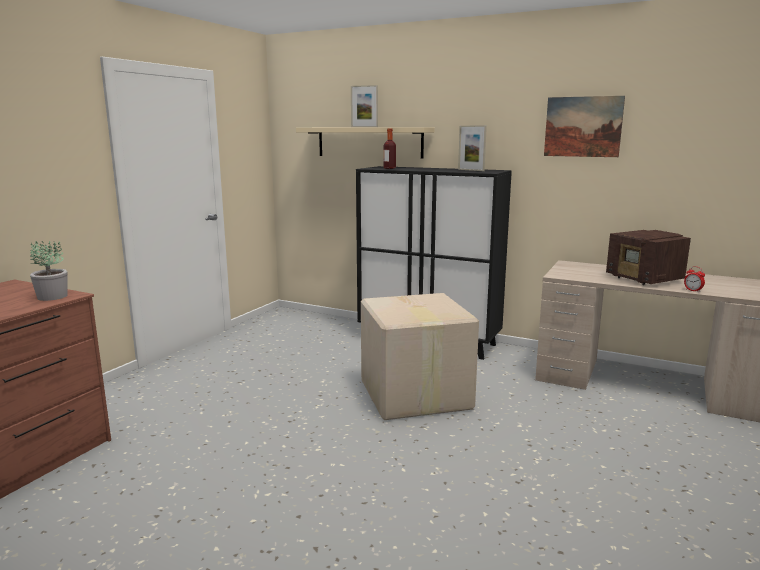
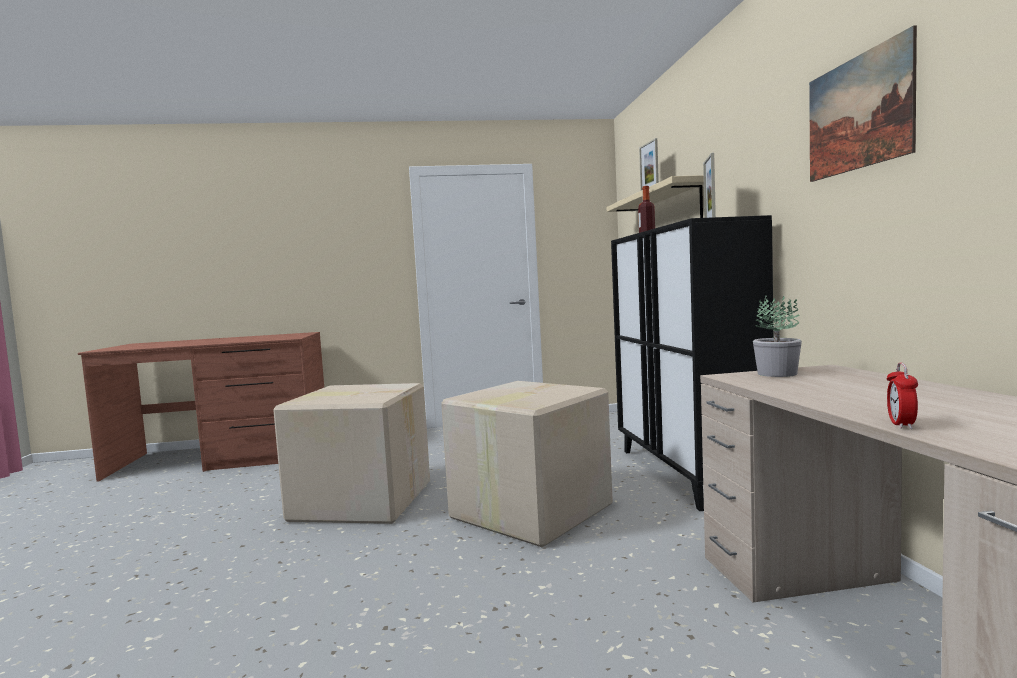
camera: 55 degrees right, 10 degrees down
(52, 297) = (285, 338): potted plant -> potted plant (777, 374)
(285, 442) = (361, 500): none -> cardboard box
(644, 279) = (873, 398): radio -> none

